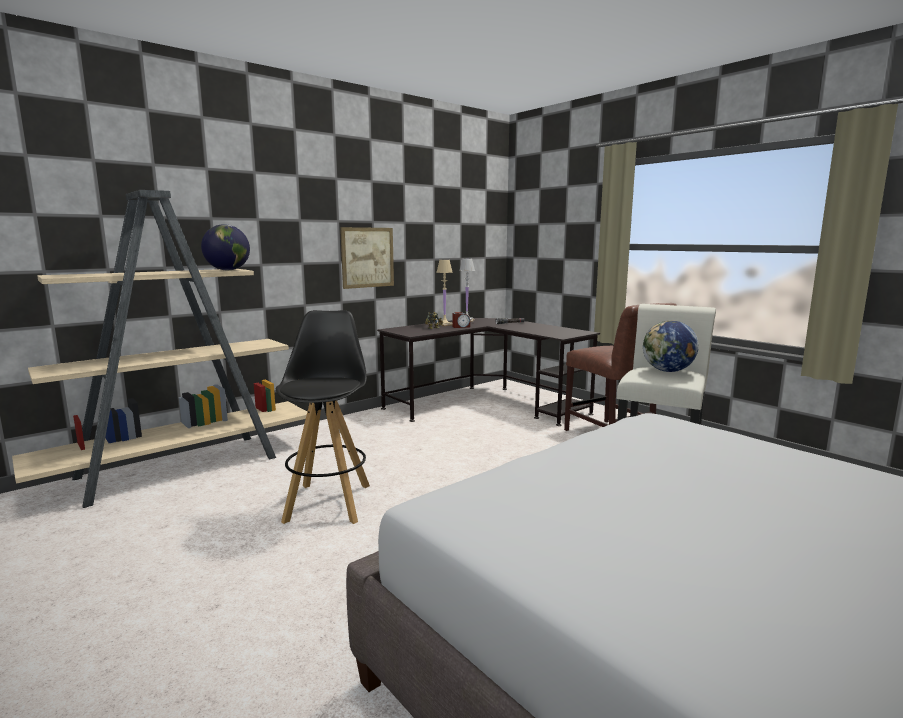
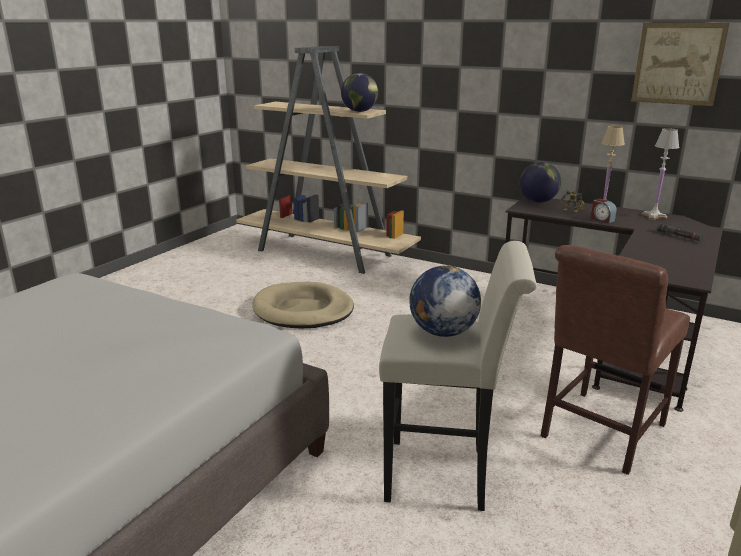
camera: 70 degrees right, 10 degrees up
(329, 502) = (303, 310): black stool -> beige dog bed
(367, 257) = (530, 111): picture -> picture (678, 64)
(400, 329) = (538, 201): none -> globe

